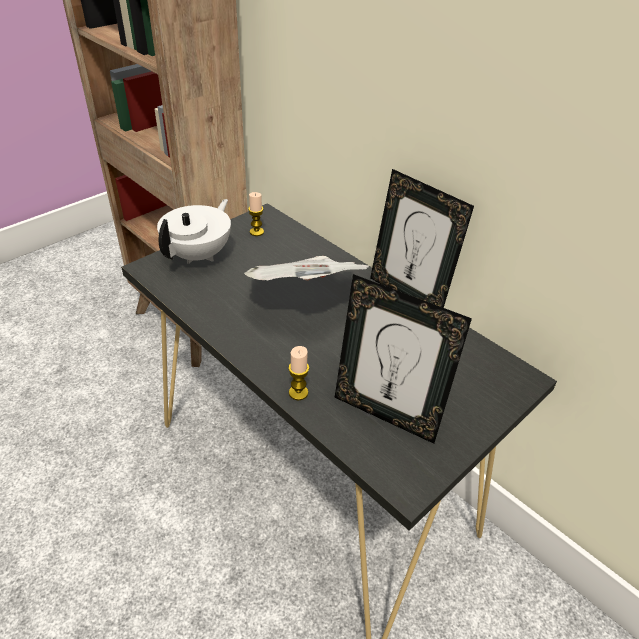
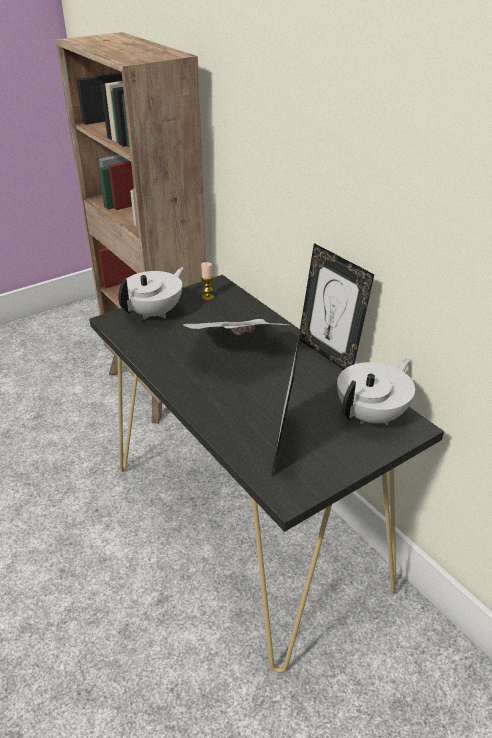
camera: 10 degrees right, 5 degrees down
(298, 393) = (214, 422): candle -> none
(386, 413) = (285, 443): picture frame -> picture frame turned 60 degrees clockwise
(475, 367) = (372, 415): none -> white teapot

